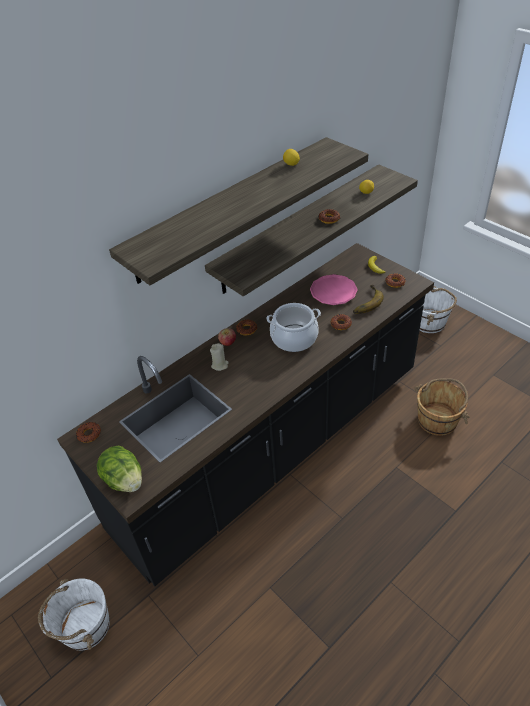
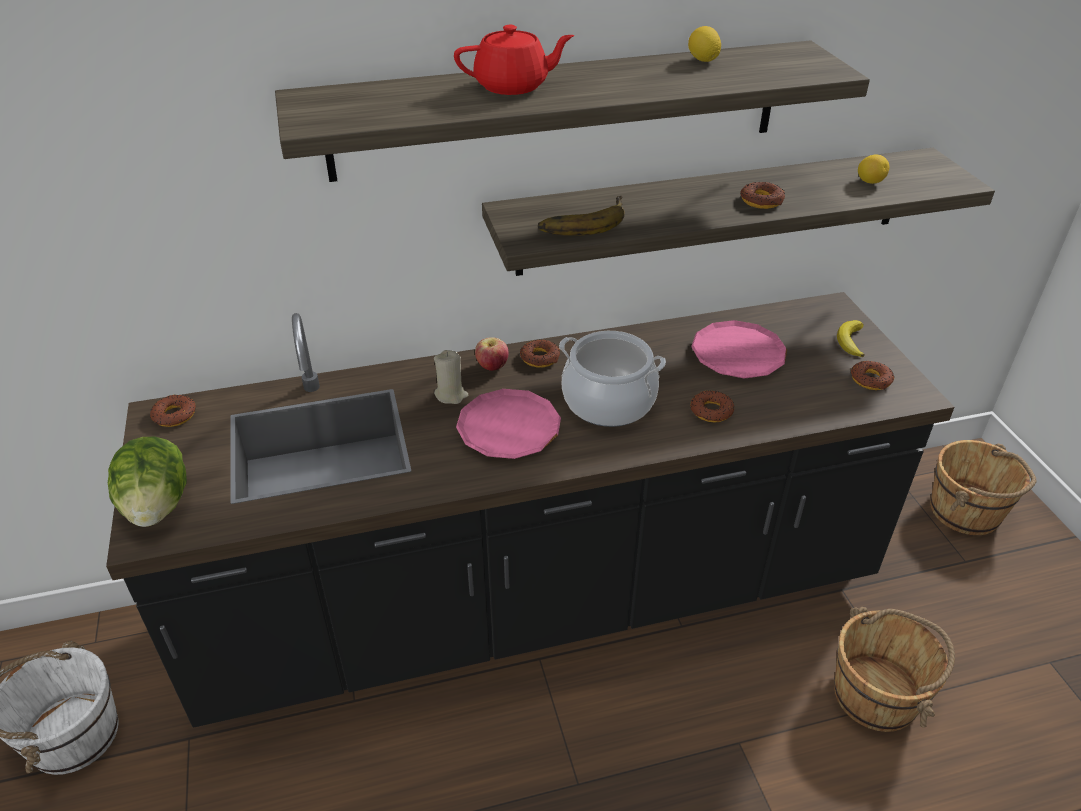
camera: 25 degrees right, 5 degrees down
(222, 208) = (513, 86): none -> red teapot
(260, 370) = (509, 429): none -> pink plate
(365, 302) = (785, 391): banana -> banana (581, 221)
(429, 322) = (966, 511): white bucket -> brown bucket

